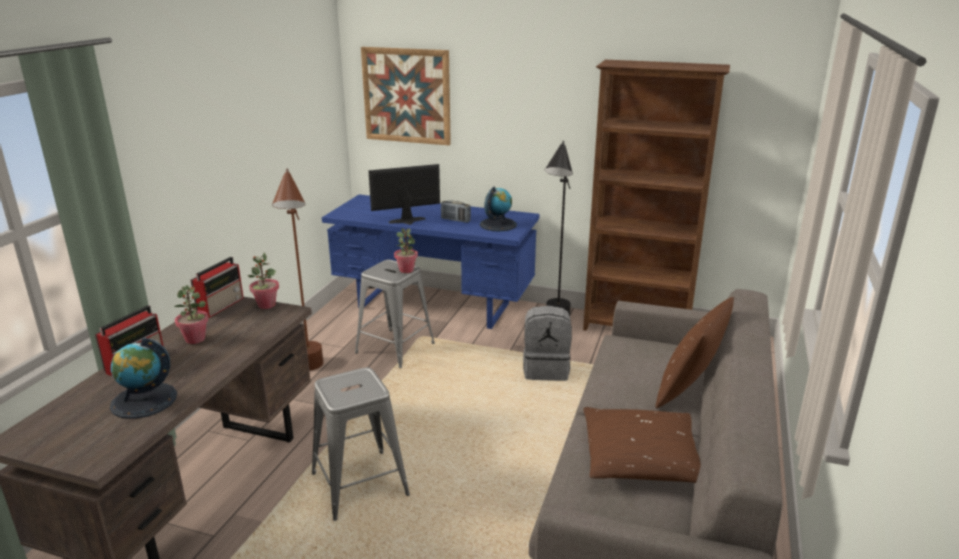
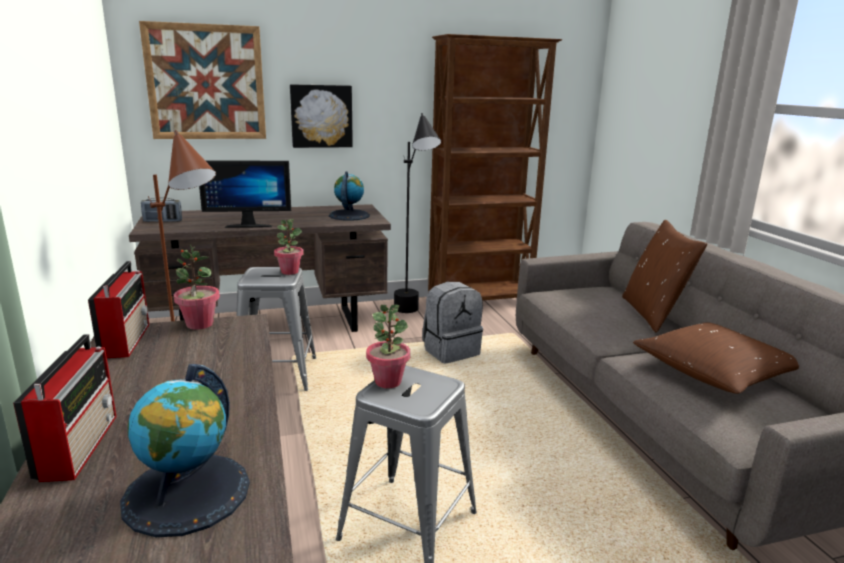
camera: 35 degrees left, 5 degrees down
(195, 339) = (148, 386): potted plant -> potted plant (388, 381)
(408, 222) = (249, 225): monitor -> monitor turned 135 degrees counterclockwise
(435, 305) = (273, 325): blue desk -> brown desk
(455, 220) = (299, 217): radio -> radio (162, 221)
(497, 129) = (321, 116): none -> picture

